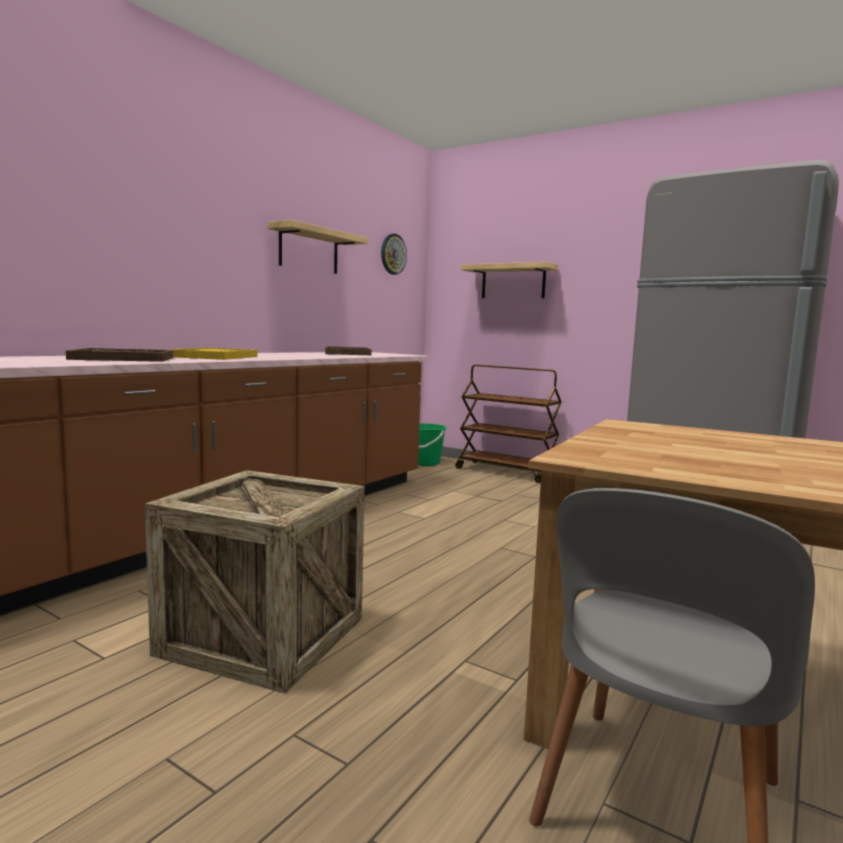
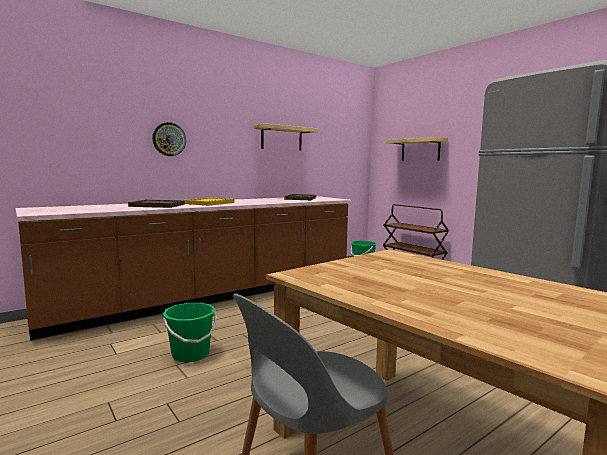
camera: 20 degrees right, 0 degrees up
(263, 636) = (190, 354): crate -> green bucket
(393, 254) = (343, 135): wall clock -> wall clock (169, 139)

